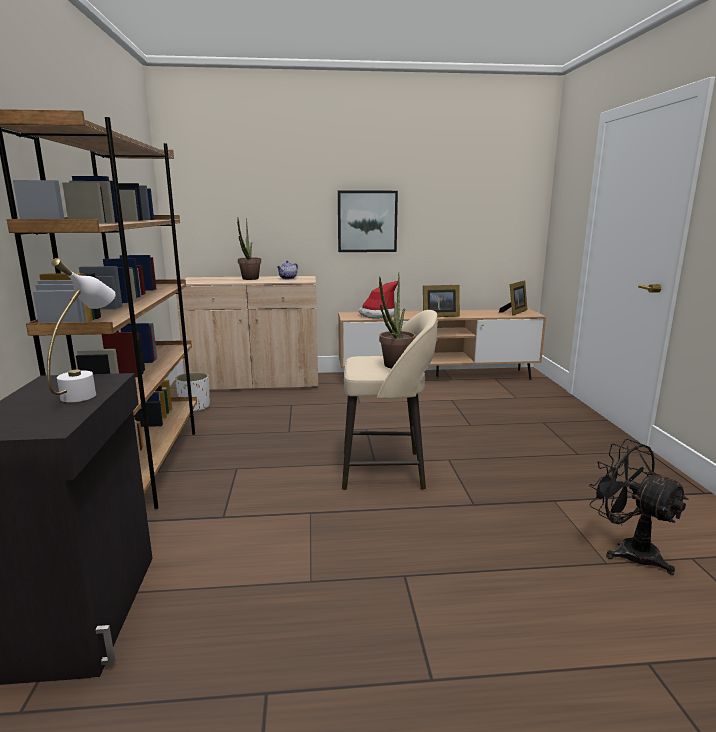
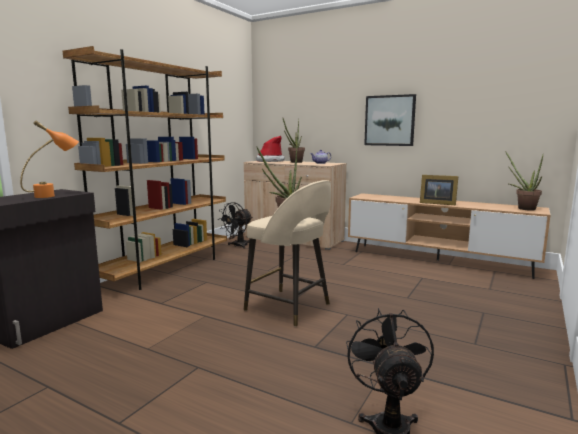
camera: 35 degrees right, 5 degrees down
(89, 391) = (54, 195): white table lamp -> orange table lamp
(195, 407) = (237, 246): white planter -> black fan
(378, 315) = (386, 198): hat -> hat (270, 161)
(514, 312) = (522, 208): picture frame -> potted plant

